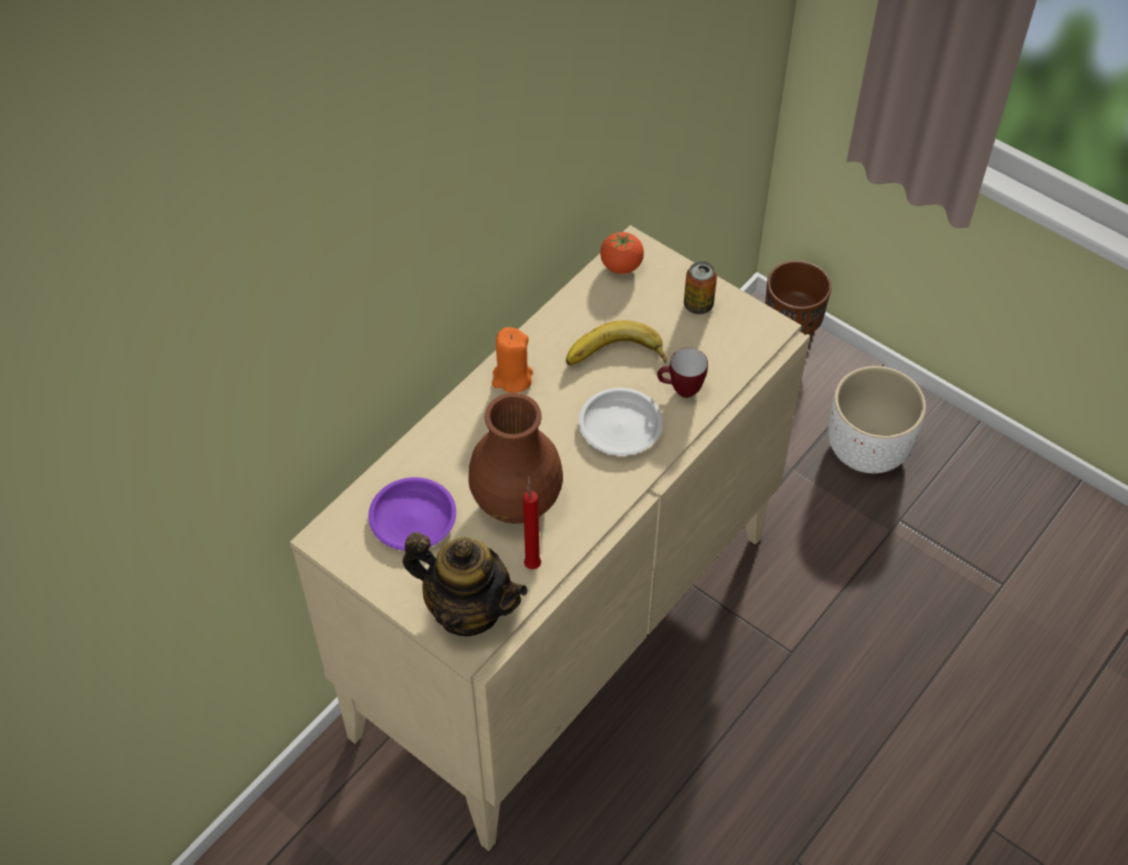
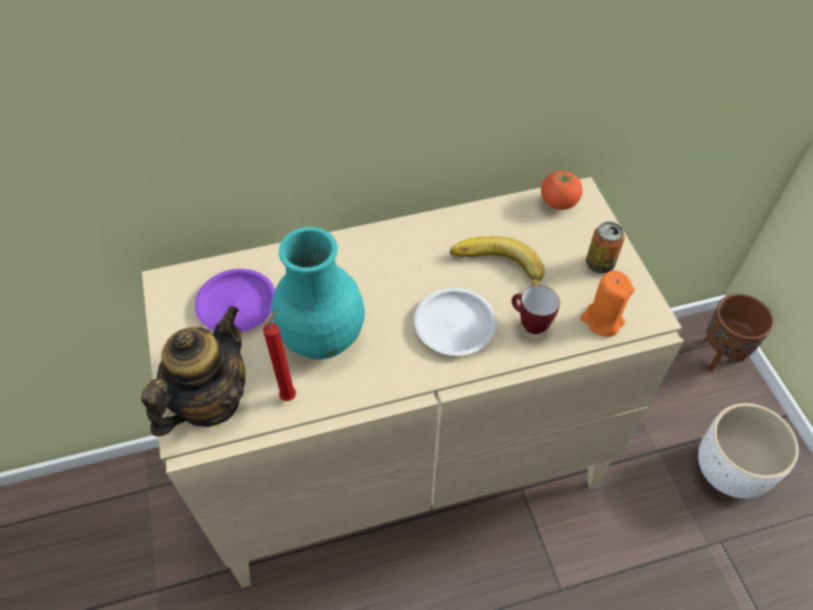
camera: 35 degrees right, 0 degrees up
(468, 609) = (209, 401): teapot -> teapot turned 120 degrees counterclockwise
(512, 378) = (402, 242): orange candle -> orange candle (602, 320)
(515, 501) = (321, 336): brown vase -> turquoise vase

